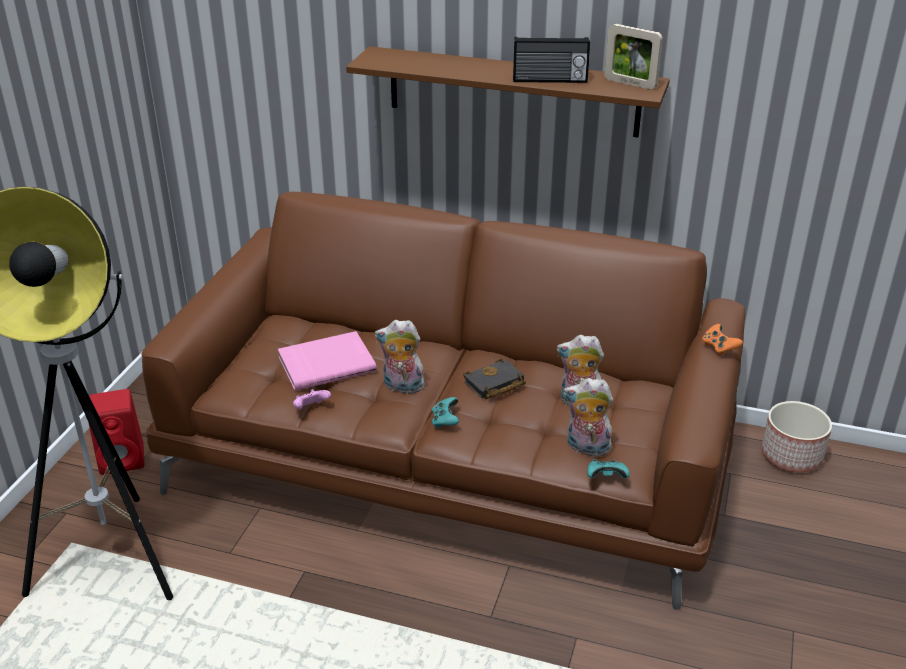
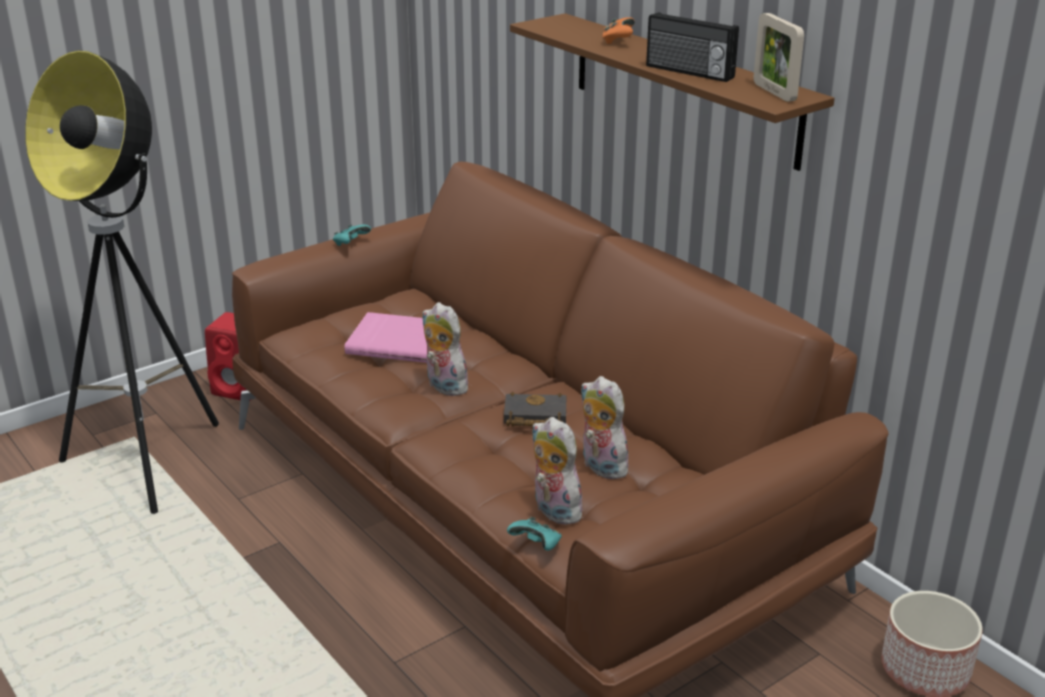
camera: 35 degrees right, 5 degrees down
(311, 409) = (341, 374): pink game controller -> none
(445, 421) = (445, 430): turquoise game controller -> turquoise game controller (351, 243)
(719, 348) = (783, 457): orange game controller -> orange game controller (618, 41)

